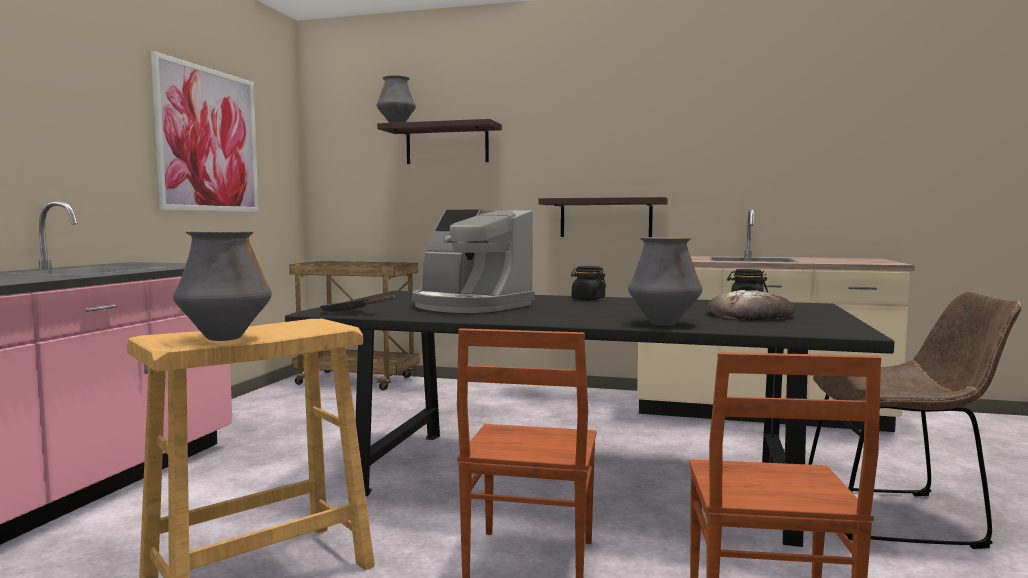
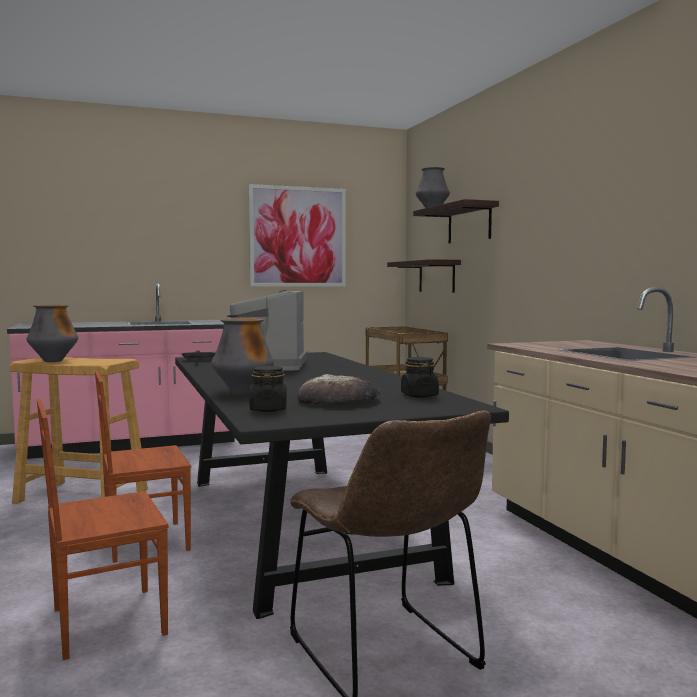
camera: 55 degrees right, 0 degrees up
(588, 299) = (362, 373): black jar -> black jar (268, 409)
(605, 218) = (563, 295): shelf -> shelf (436, 276)

